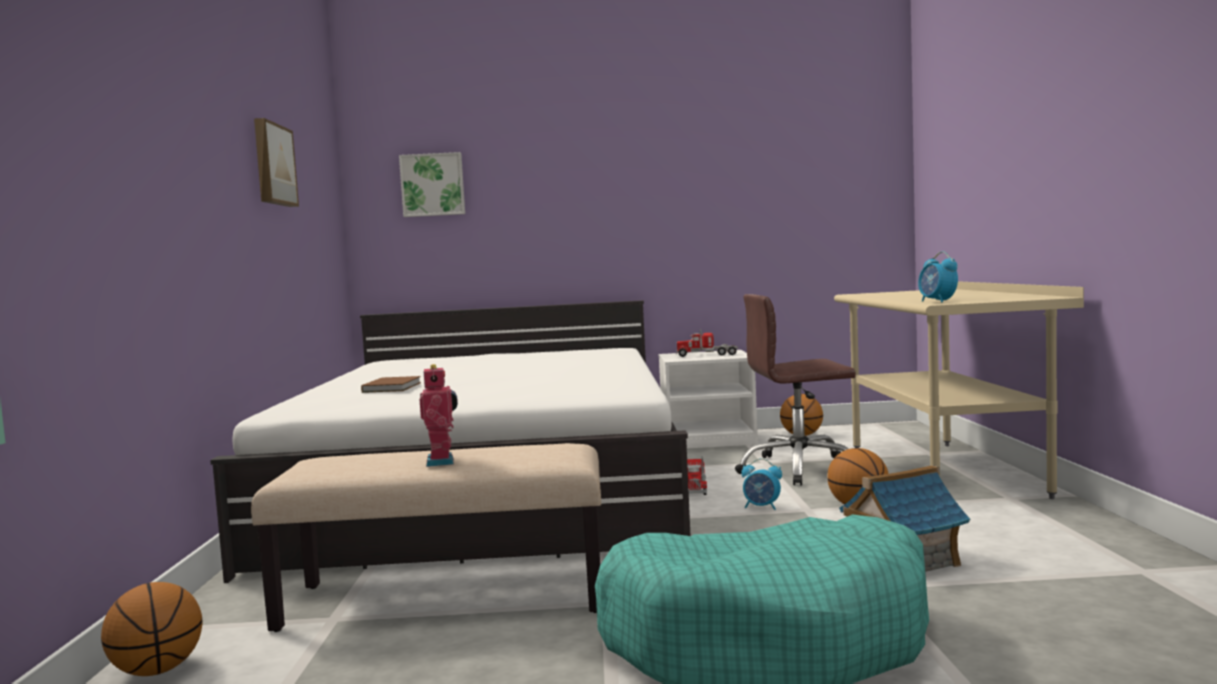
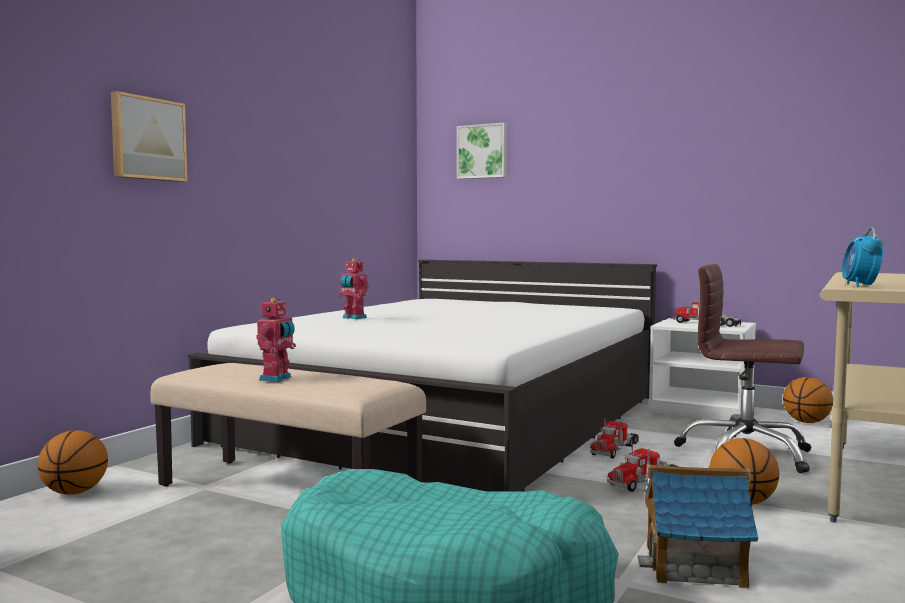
camera: 30 degrees right, 0 degrees up
(272, 164) = (313, 135): picture -> picture (147, 139)
(393, 387) = (353, 318): brown book -> toy robot
(762, 507) = (644, 481): alarm clock -> toy truck

